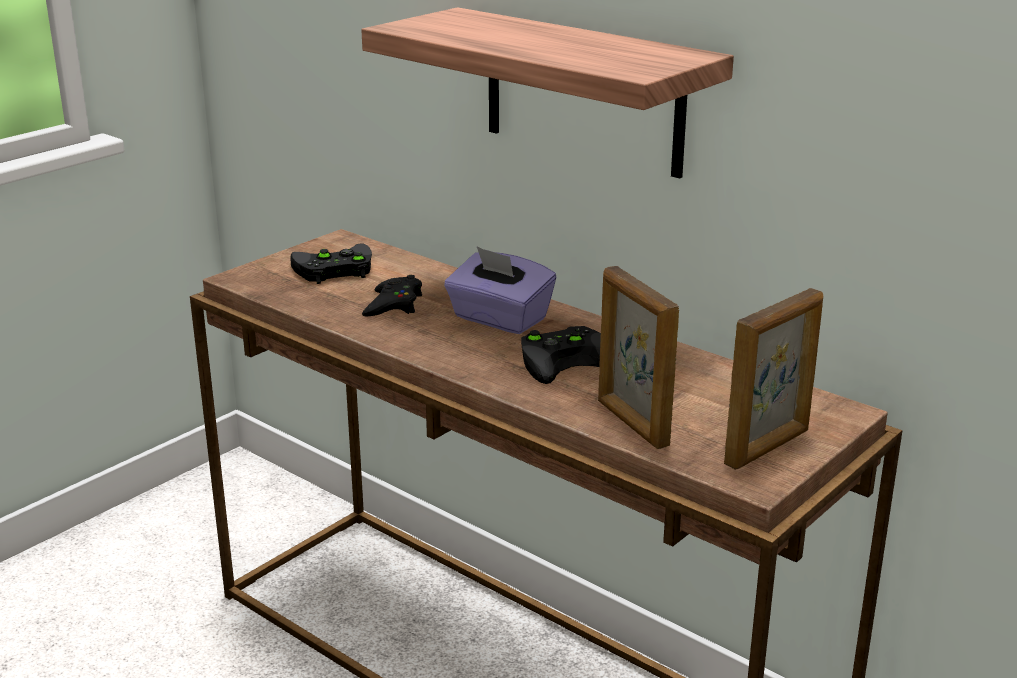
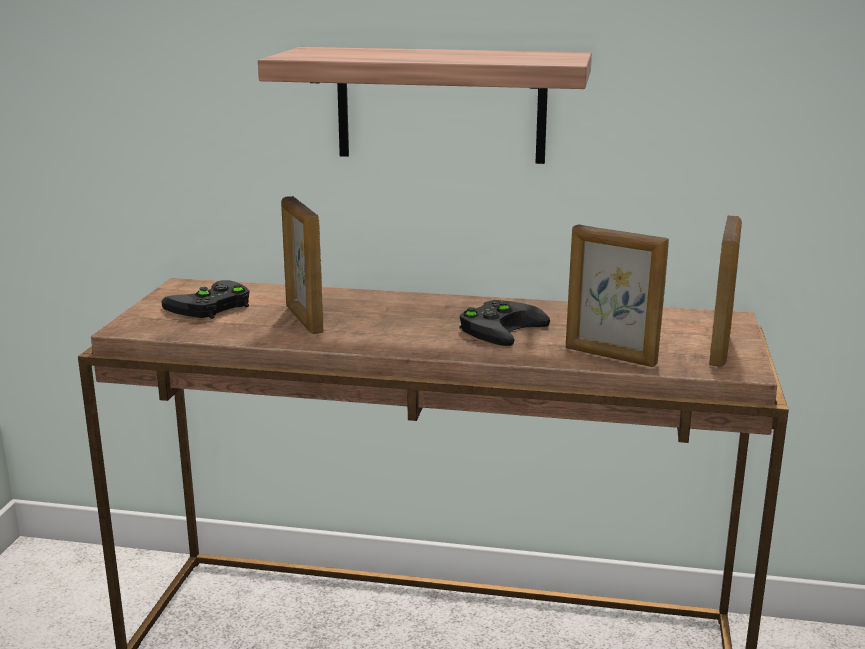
camera: 30 degrees left, 5 degrees down
(394, 304) = (303, 320): black game controller -> picture frame
(499, 319) = (406, 312): purple tissue box -> none

